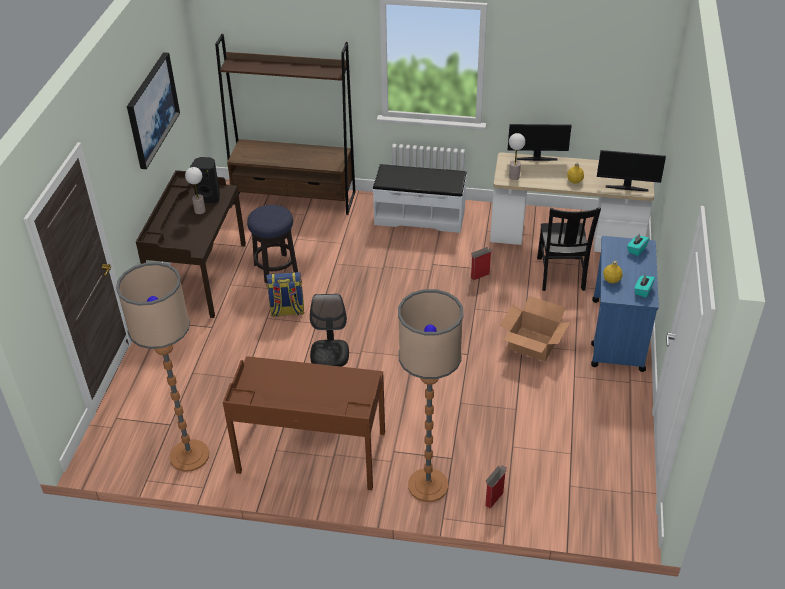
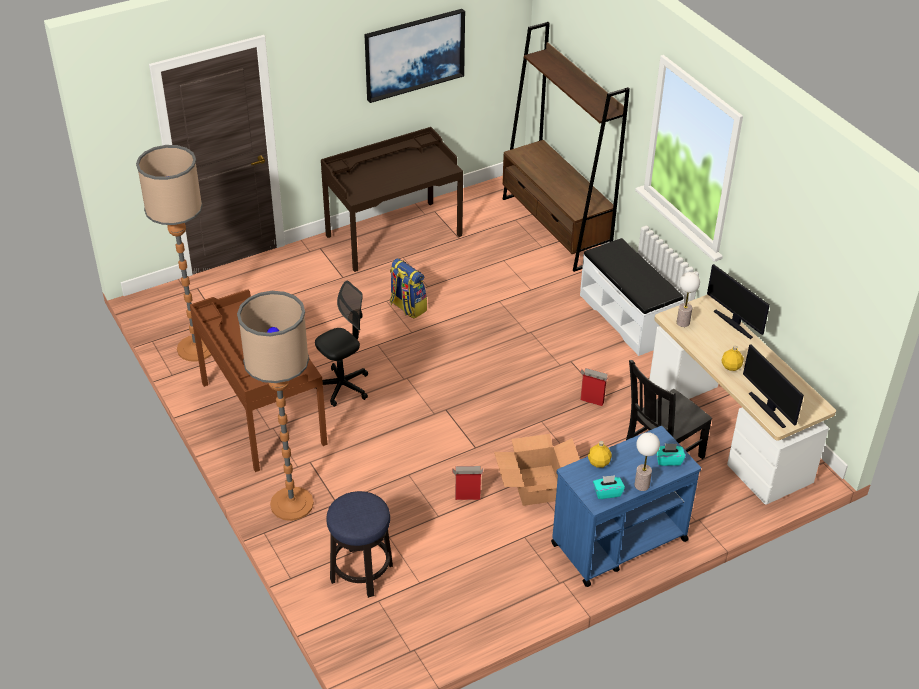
camera: 50 degrees right, 0 degrees up
(199, 211) = (406, 171): table lamp -> table lamp (641, 485)
(209, 197) = (429, 166): black speaker -> none
(276, 269) = (451, 271): stool -> stool (361, 573)
(494, 499) = (314, 555): cardboard box -> cardboard box (467, 497)

